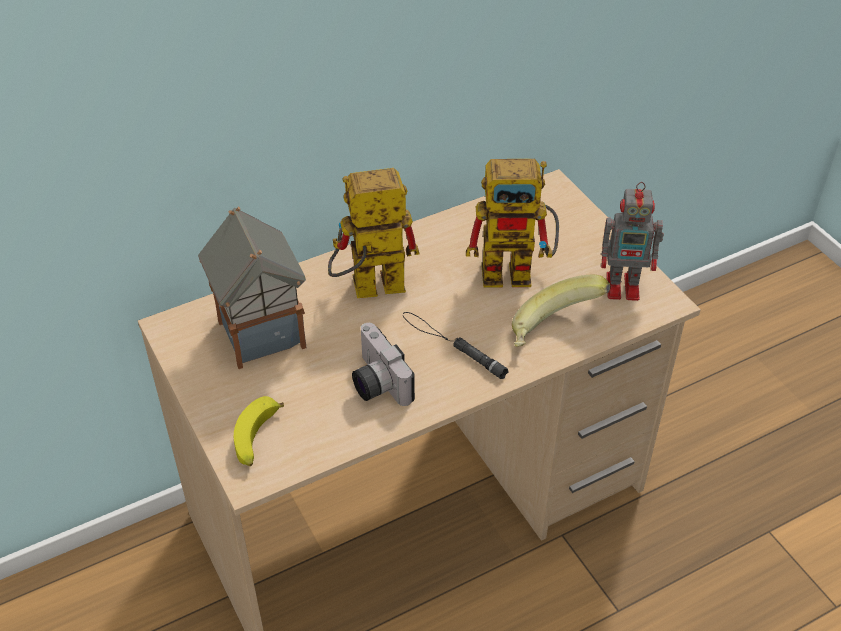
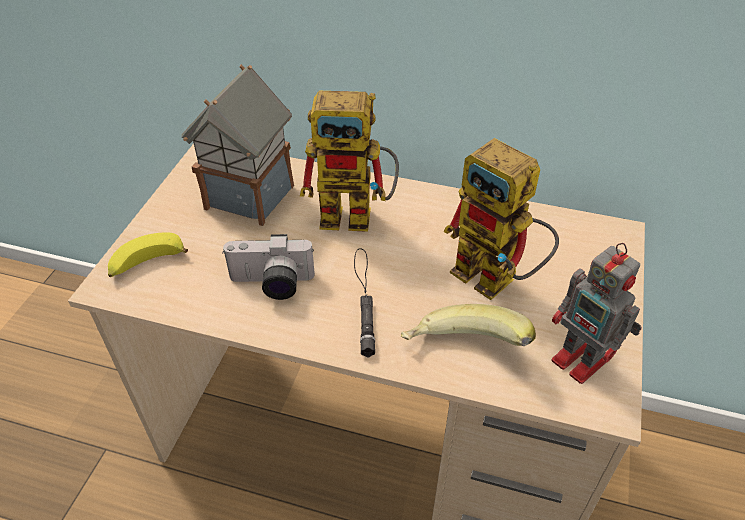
camera: 45 degrees right, 0 degrees up
(367, 290) = (358, 215): toy robot -> toy robot turned 150 degrees clockwise
(375, 382) = (271, 284): camera -> camera turned 105 degrees counterclockwise

